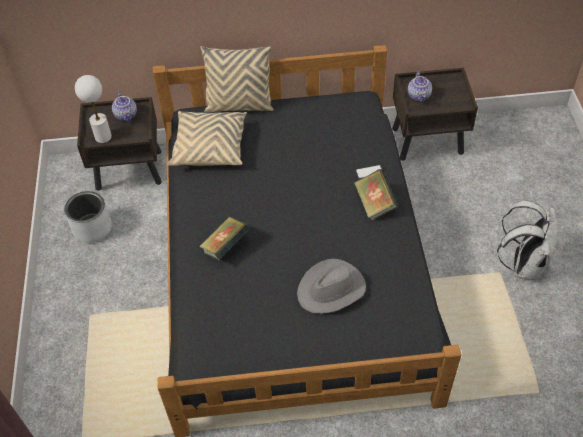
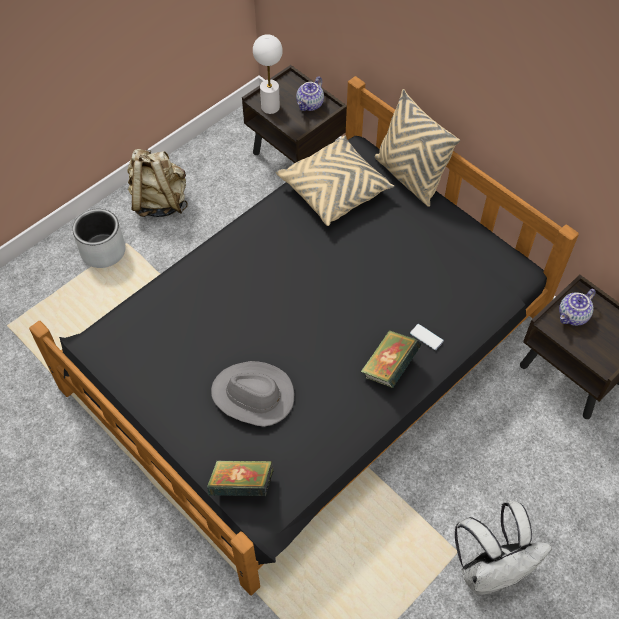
camera: 50 degrees right, 5 degrees up
(75, 271) = (159, 201): none -> beige backpack
(92, 228) = (212, 180): grey planter -> grey planter (103, 251)
(225, 247) = (231, 280): book -> book (241, 485)

